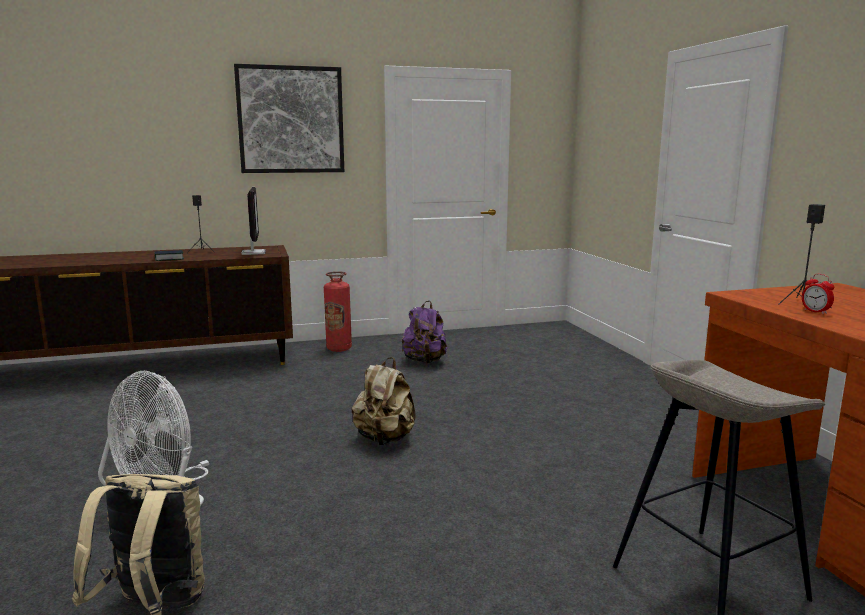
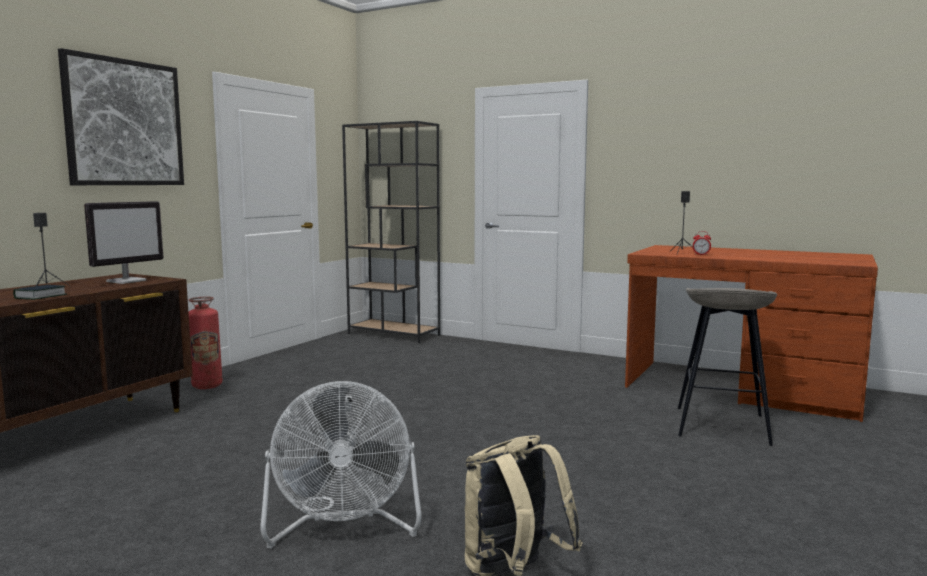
camera: 45 degrees left, 5 degrees down
(253, 252) = (127, 281): monitor -> monitor turned 90 degrees clockwise
(385, 439) = (417, 428): beige backpack -> none
(425, 361) = (318, 375): purple backpack -> none
(572, 337) = (394, 334): none -> bookcase

